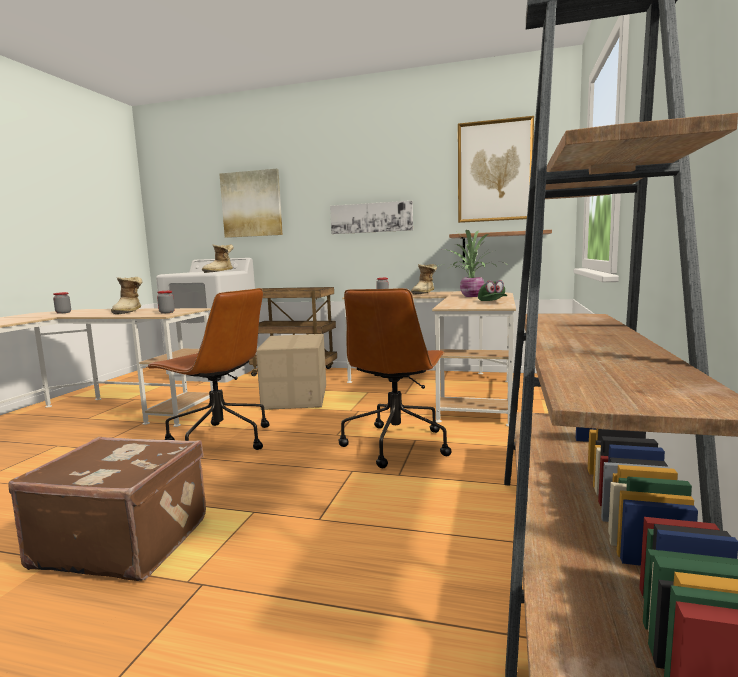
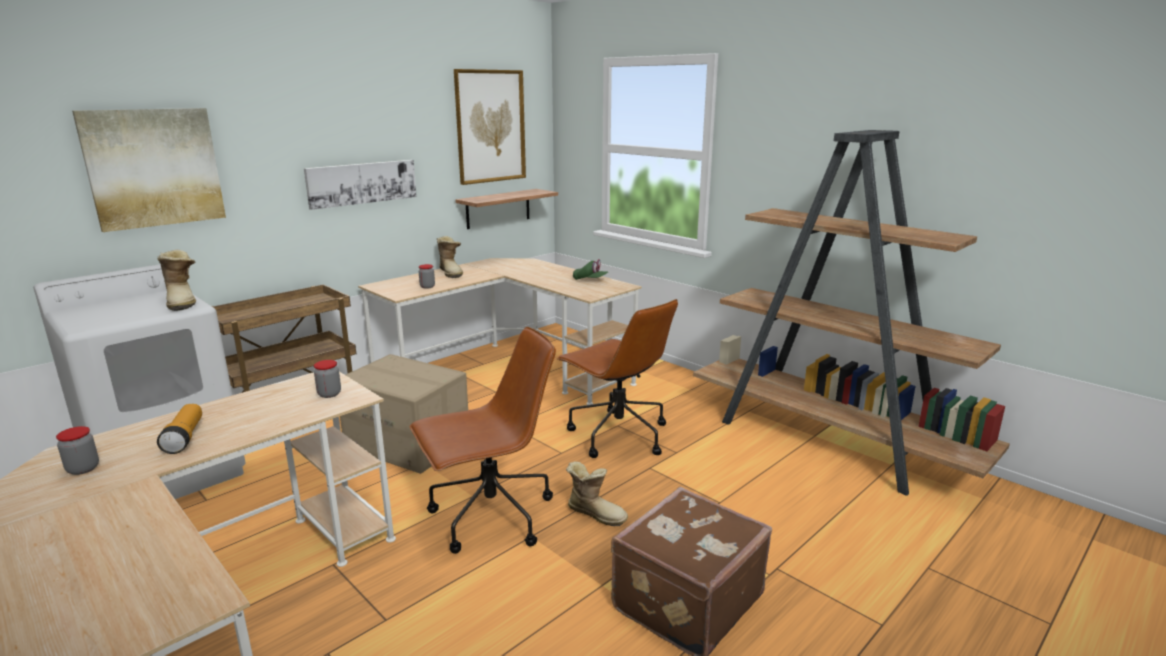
camera: 60 degrees left, 10 degrees up
(99, 312) = (184, 438): none -> flashlight
(129, 311) = (239, 415): boot -> boot (596, 513)
(470, 296) = (528, 272): potted plant -> none

